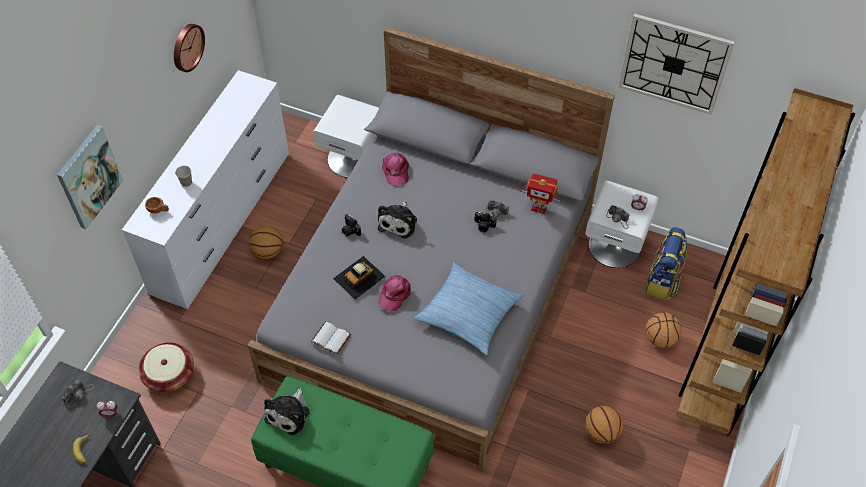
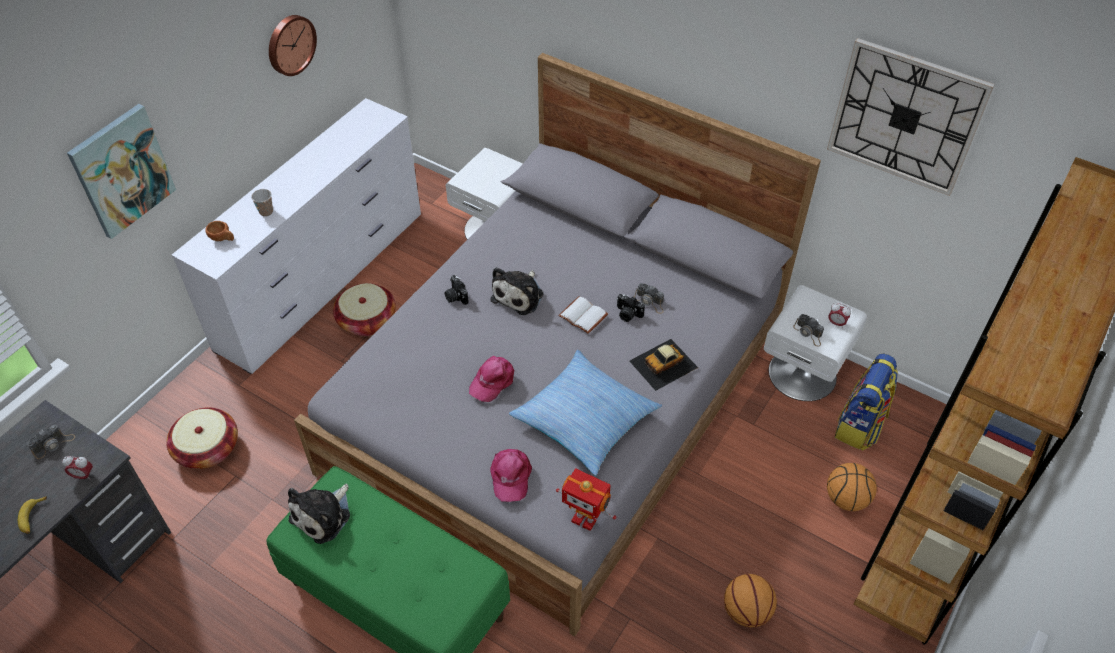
camera: 10 degrees right, 5 degrees down
(268, 251) = (367, 320): basketball -> basket
(332, 338) = (398, 424): white book -> white book (584, 315)
(359, 277) = (452, 353): toy car -> toy car (664, 364)
(395, 171) = (530, 235): pink cap -> pink cap (510, 476)
(539, 208) = (704, 302): toy robot -> toy robot (584, 519)

